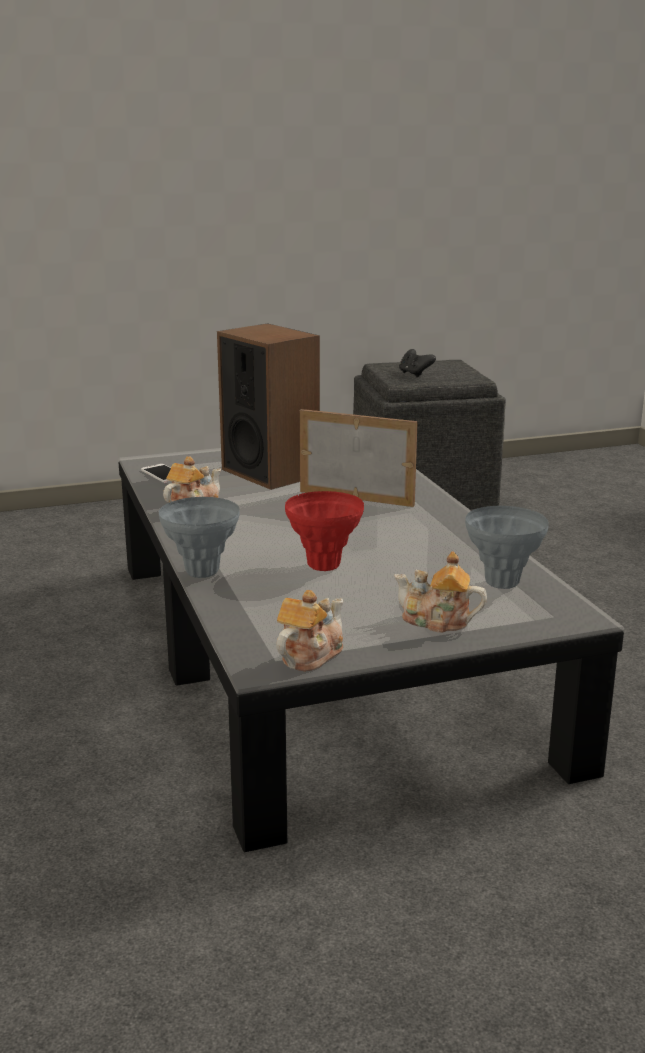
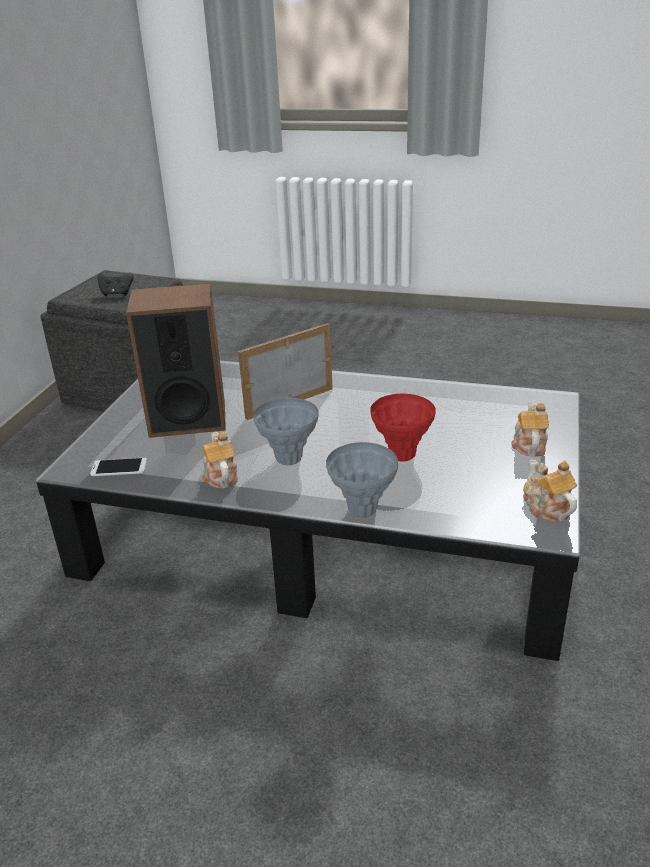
camera: 55 degrees left, 10 degrees up
(437, 621) = (528, 445): teapot -> teapot turned 135 degrees clockwise
(502, 583) = (490, 404): grey vase -> grey vase (289, 459)

